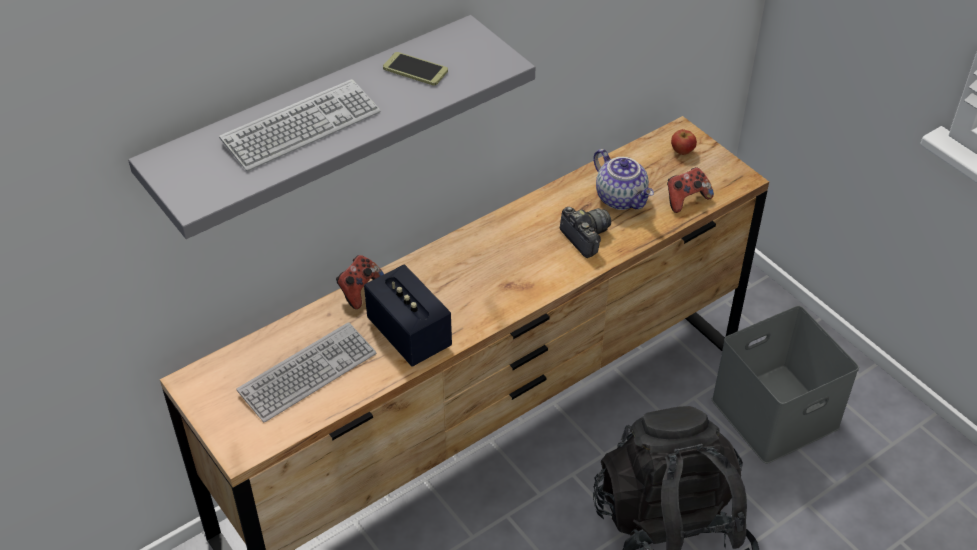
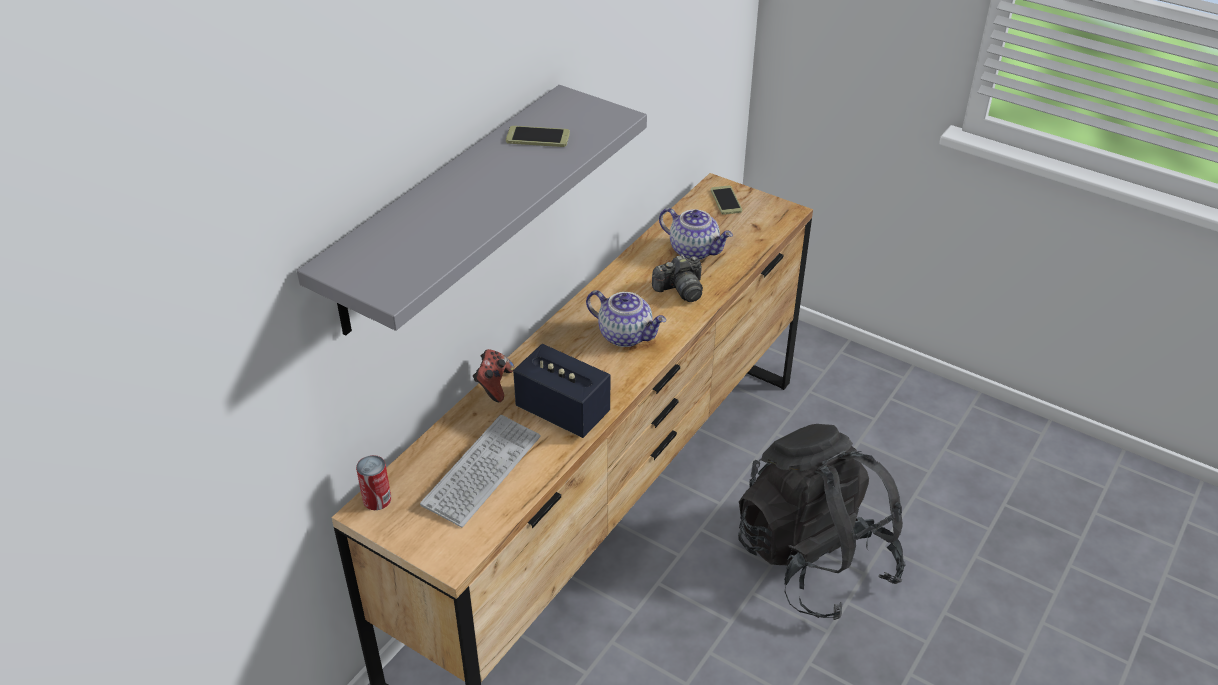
camera: 20 degrees left, 5 degrees down
(205, 373) = (377, 499): none -> can
(301, 127) = (458, 206): keyboard -> none
(508, 272) = (626, 335): none -> teapot
(585, 237) = (680, 290): camera -> camera turned 120 degrees clockwise
(682, 151) = (726, 201): apple -> phone
(686, 199) = (751, 239): game controller -> none
(775, 411) = (849, 425): grey storage box -> none

